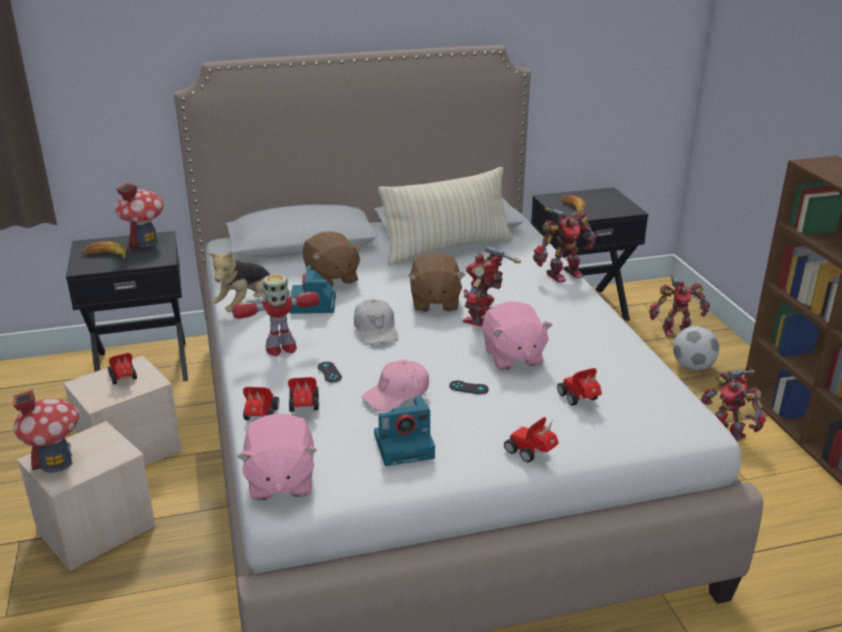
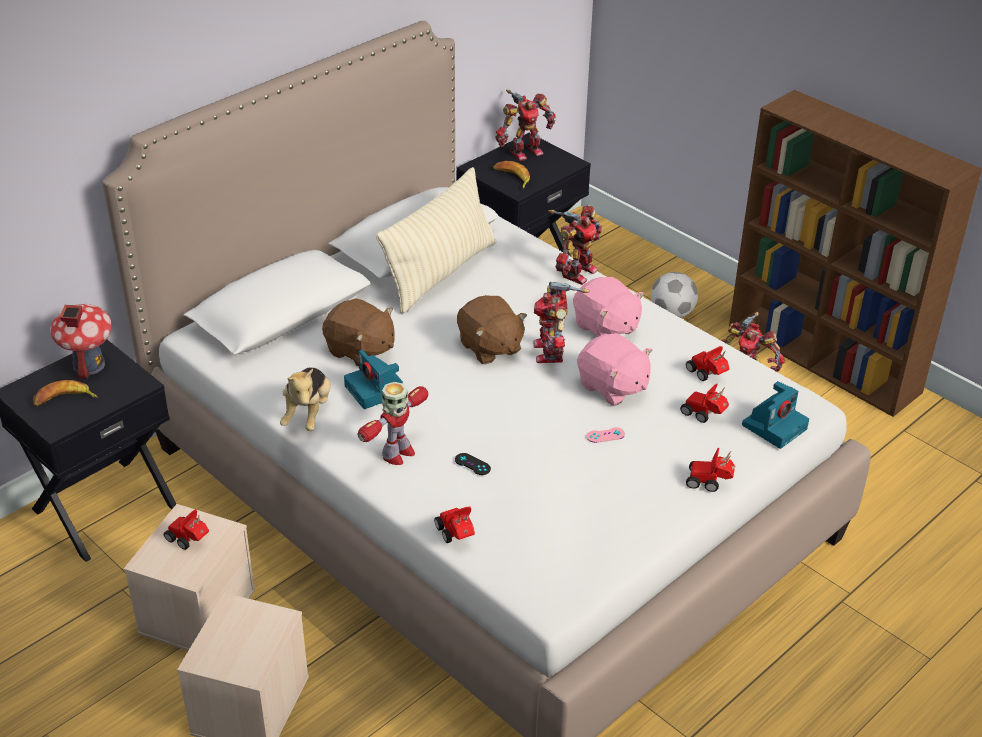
camera: 30 degrees left, 10 degrees up
(56, 462) = (223, 655): toy house -> none
(280, 481) = (536, 588): pink plush toy -> pink plush toy (606, 328)
(304, 408) = (489, 510): toy car -> toy car (708, 374)
(376, 330) = (468, 401): white cap -> none
(396, 394) = (555, 466): pink cap -> none
(405, 445) = (607, 513): camera -> camera (774, 426)
(468, 388) = (605, 435): black game controller -> pink game controller
(675, 330) = (629, 274): toy robot -> toy robot (524, 151)

